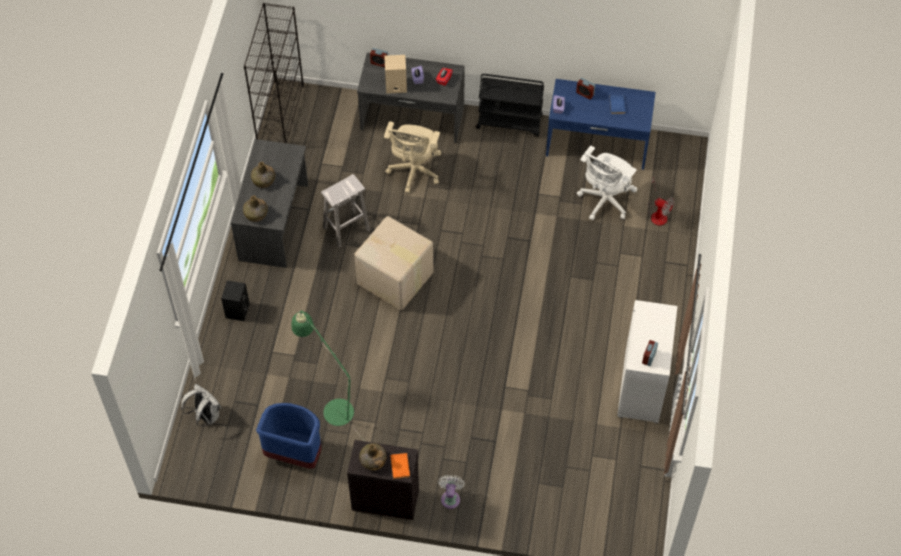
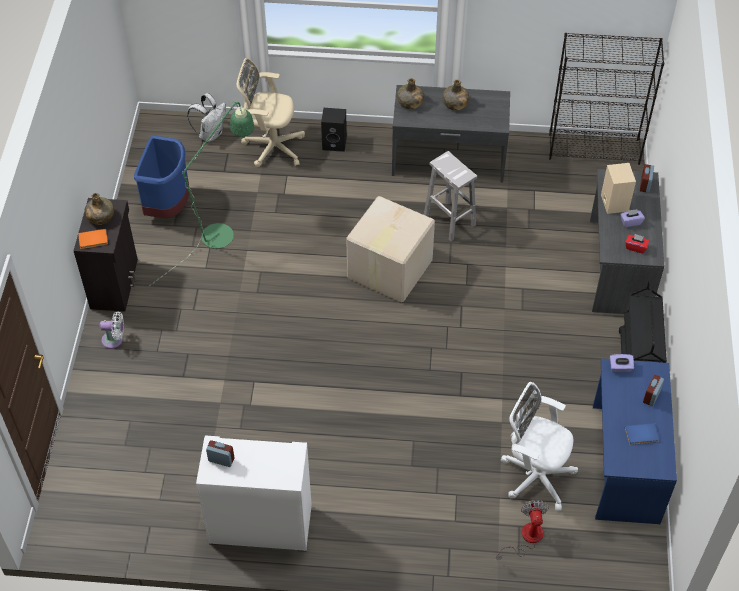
camera: 85 degrees right, 5 degrees down
(414, 171) = (540, 274): beige office chair -> beige office chair (271, 147)
(658, 213) = (526, 538): fan -> fan turned 150 degrees clockwise

